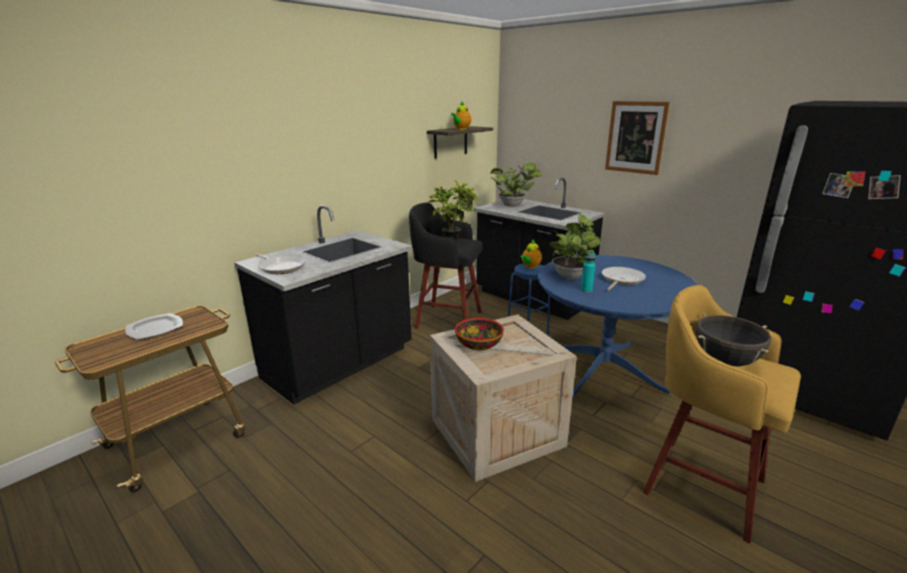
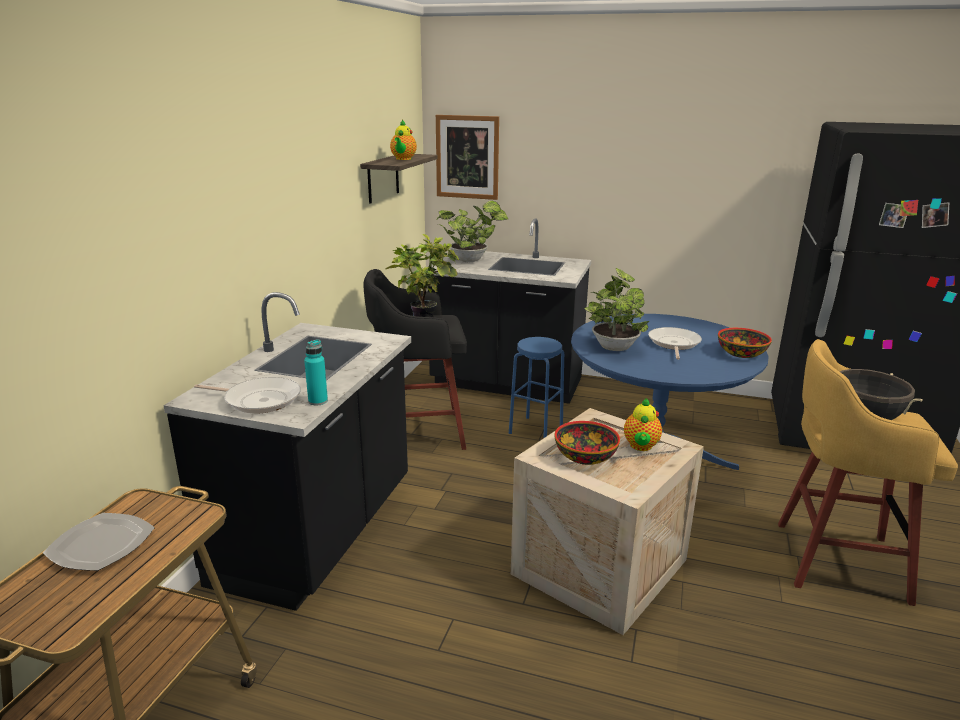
camera: 25 degrees left, 0 degrees up
(530, 266) = (536, 342): teapot -> teapot (641, 447)
(586, 290) = (652, 363): turquoise bottle -> turquoise bottle (318, 401)
(636, 137) = (626, 163): picture -> picture (467, 157)
(672, 295) = (740, 353): none -> bowl

